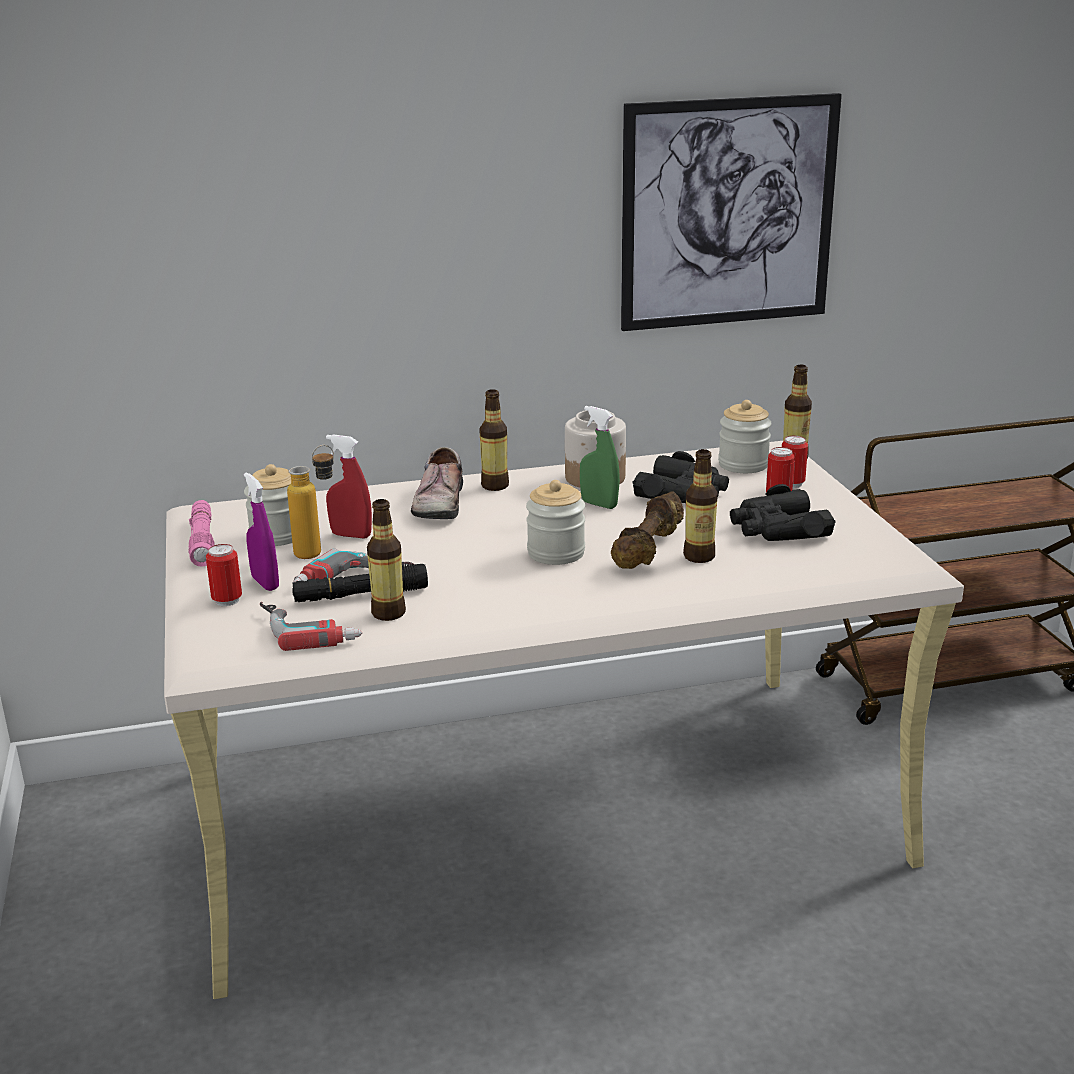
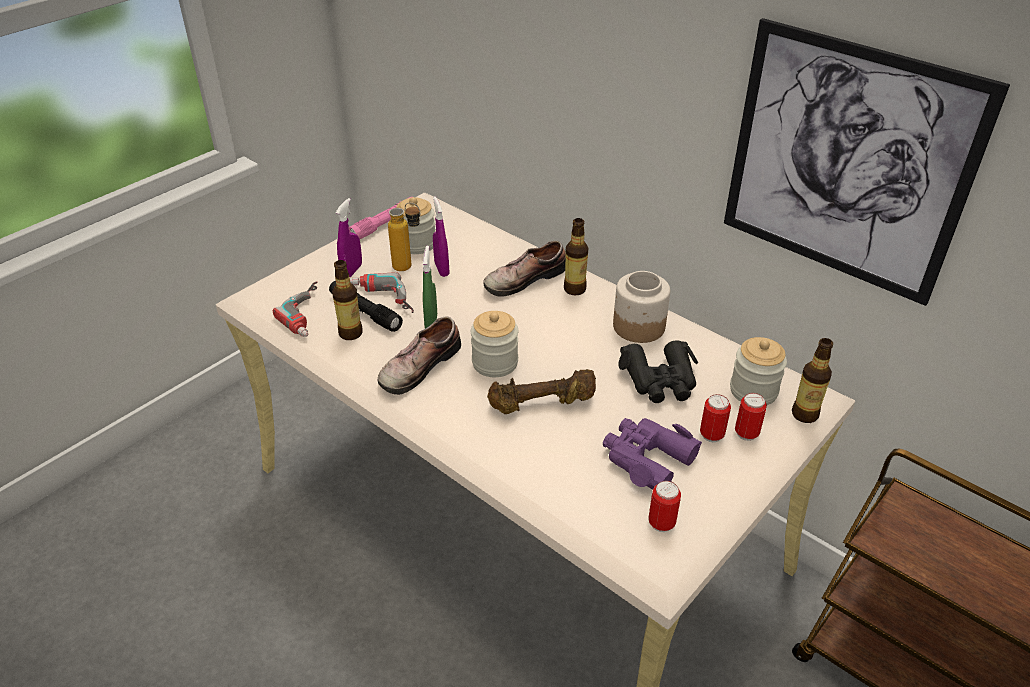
camera: 55 degrees right, 15 degrees up
(227, 600) = (320, 269): can -> can (661, 523)
(351, 535) = (442, 269): red spray bottle -> purple spray bottle
(504, 592) = (417, 366): none -> shoe
(599, 504) = (594, 348): green spray bottle -> green spray bottle (431, 322)
(699, 556) = (554, 434): bottle -> none
(778, 529) = (646, 459): black binoculars -> purple binoculars

